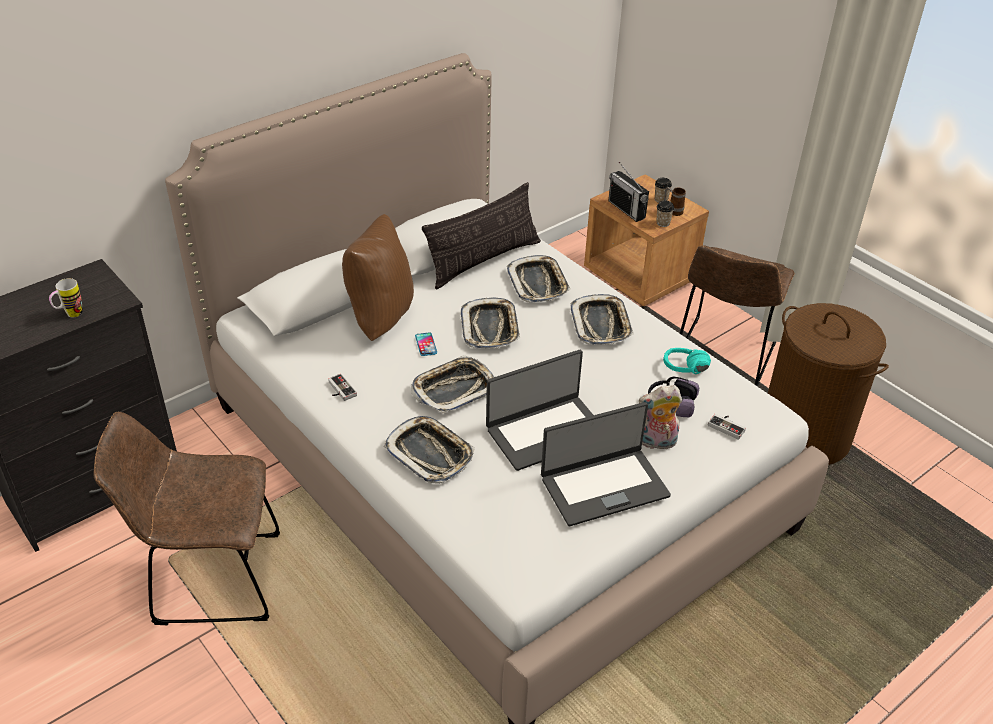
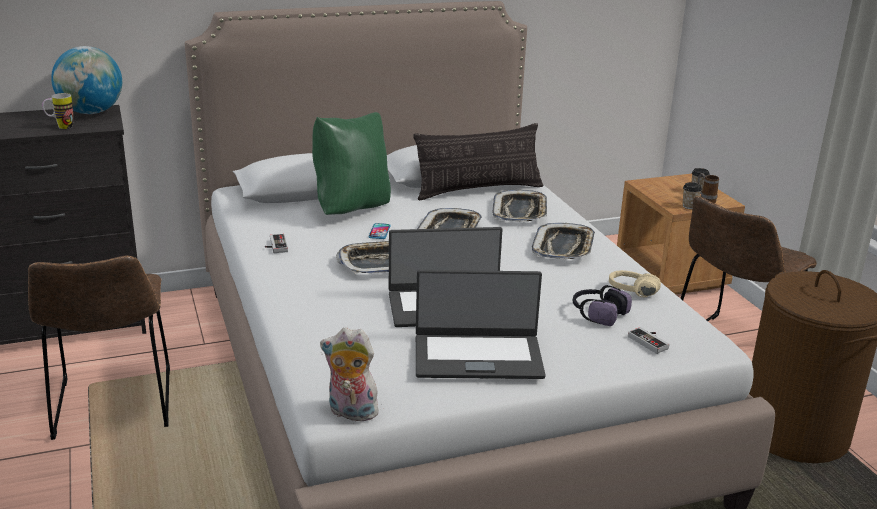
camera: 20 degrees right, 15 degrees down
(83, 280) = (91, 112): none -> globe
(210, 579) = (113, 408): brown chair -> brown chair turned 120 degrees counterclockwise
(379, 318) = (351, 209): brown pillow -> green pillow
(430, 453) = (322, 301): tray -> none
(626, 209) = (657, 192): radio -> none
(657, 443) = (561, 339): plush toy -> plush toy (350, 413)
(686, 372) = (631, 295): turquoise headphones -> beige headphones

